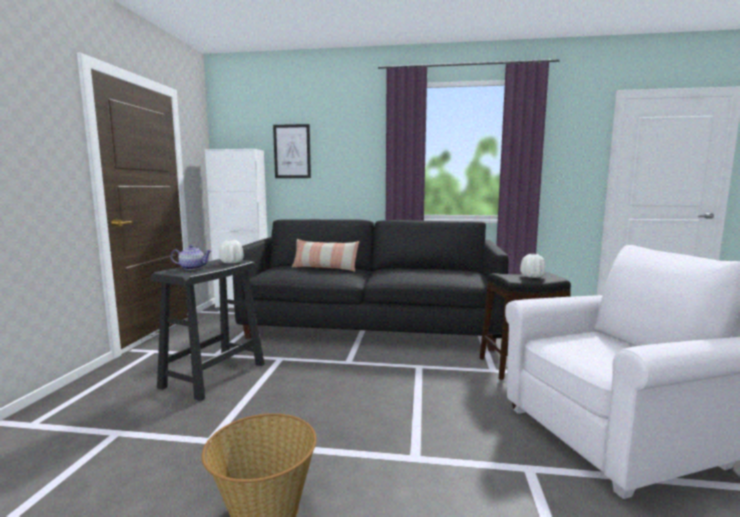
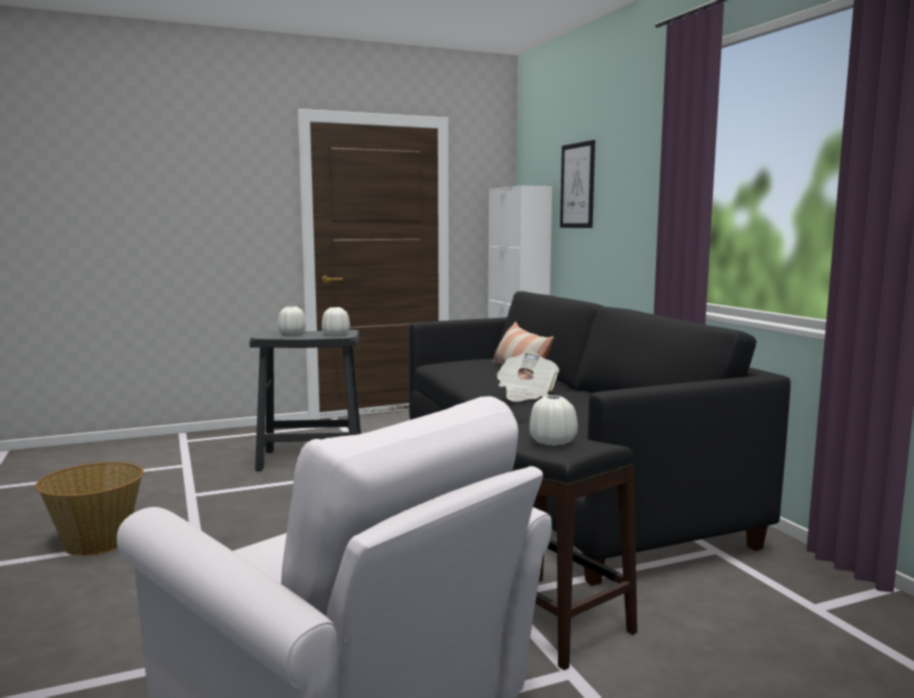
camera: 60 degrees right, 0 degrees up
(193, 268) = (292, 333): teapot -> white vase
(384, 274) = (526, 394): none -> newspaper

